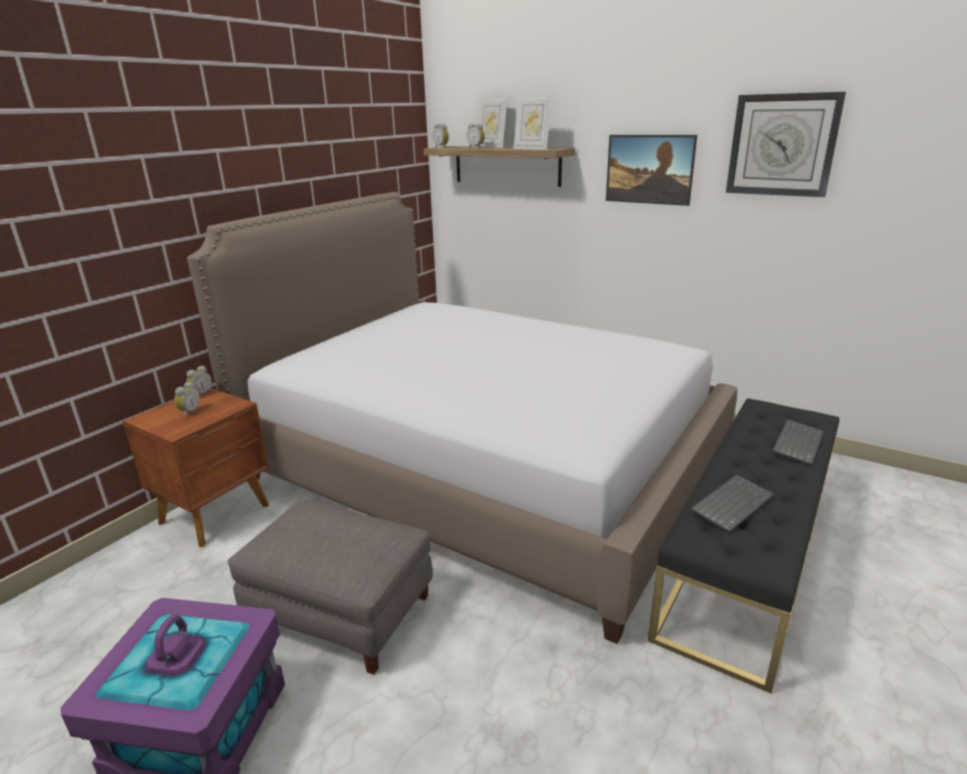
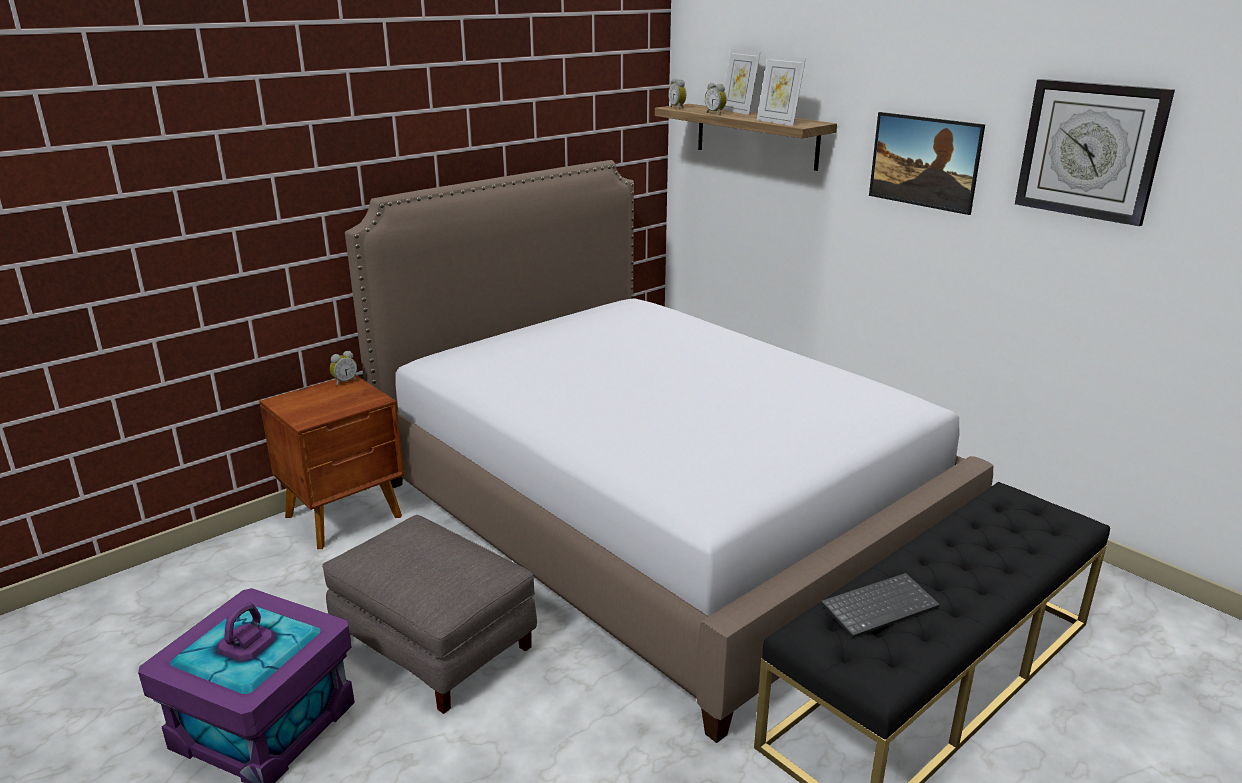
camera: 15 degrees right, 0 degrees up
(189, 412) = (325, 401): alarm clock -> none
(796, 443) = (1018, 549): keyboard -> none

